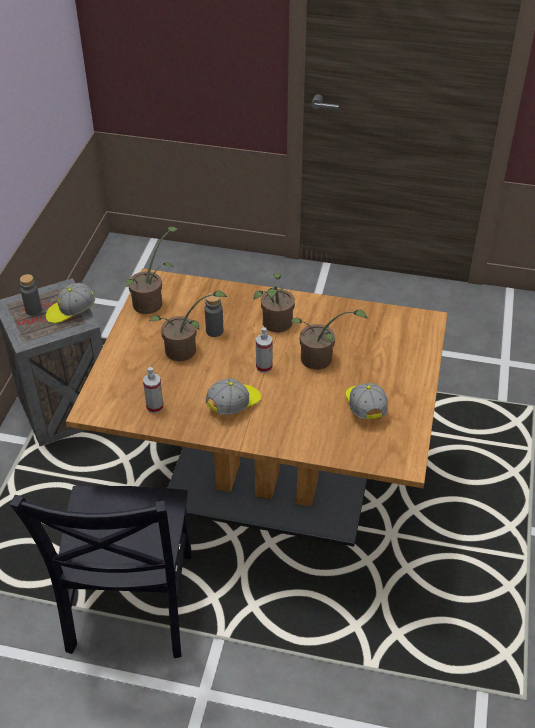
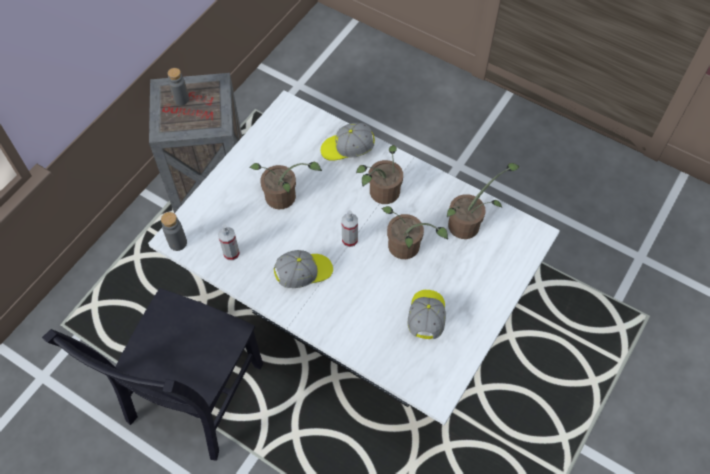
camera: 20 degrees right, 15 degrees up
(71, 311) = (213, 110): cap -> cap (347, 149)
(152, 302) = (276, 133): potted plant -> potted plant (469, 224)
(214, 331) = (320, 184): grey bottle -> grey bottle (178, 243)
(267, 487) = (354, 320): brown dining table -> white dining table

